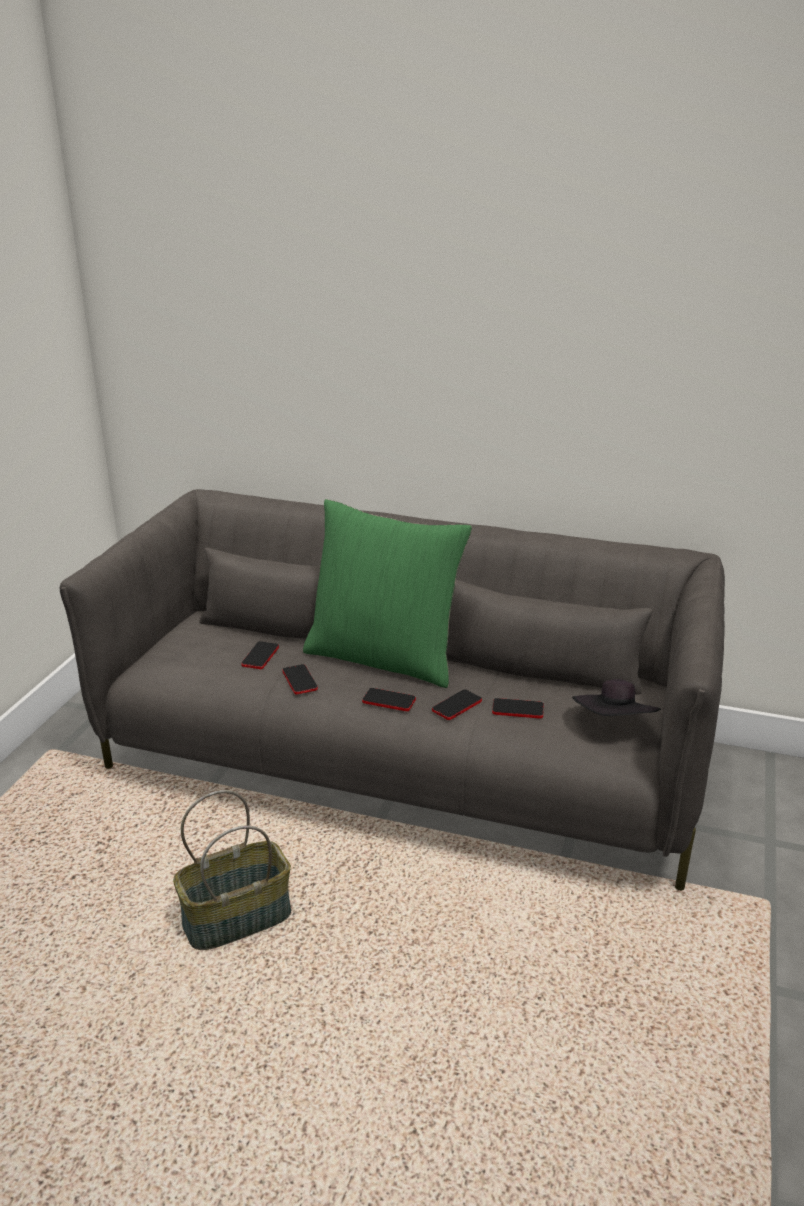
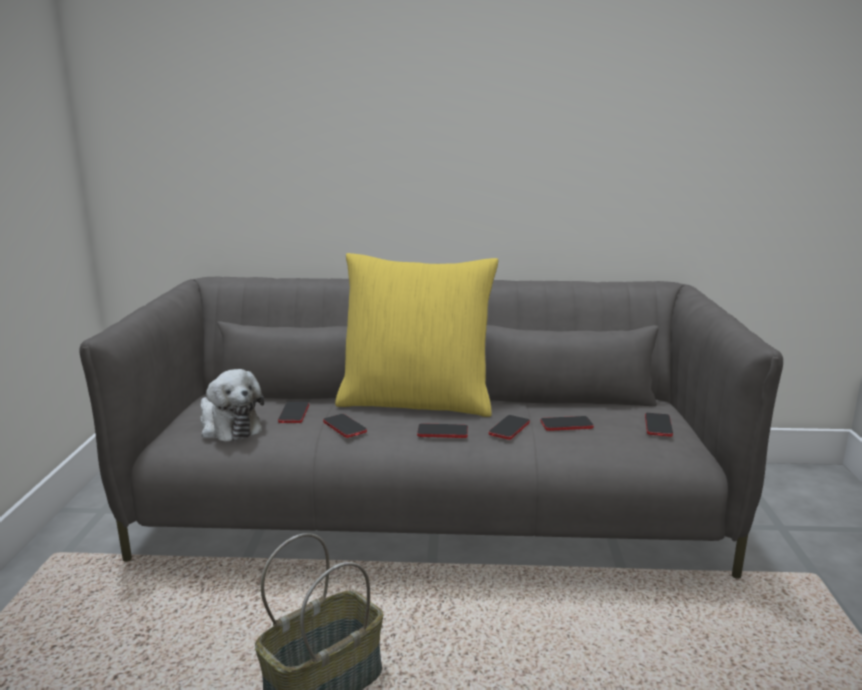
camera: 15 degrees left, 10 degrees down
(196, 664) = (228, 427): none -> plush toy
(384, 657) = (416, 402): green pillow -> yellow pillow
(614, 724) = (658, 425): black hat -> phone

